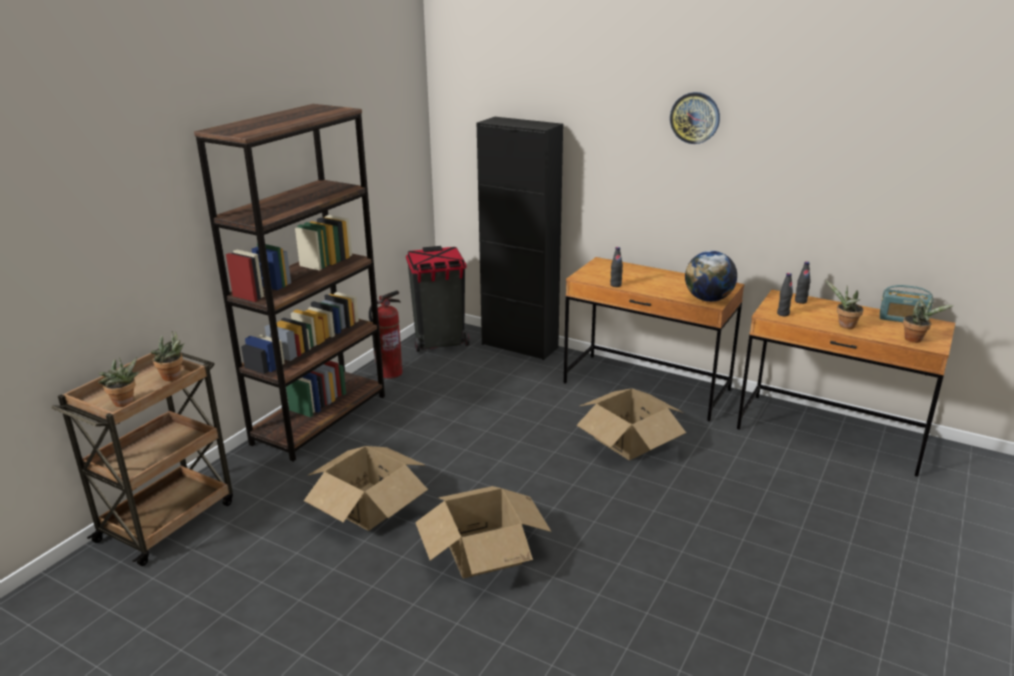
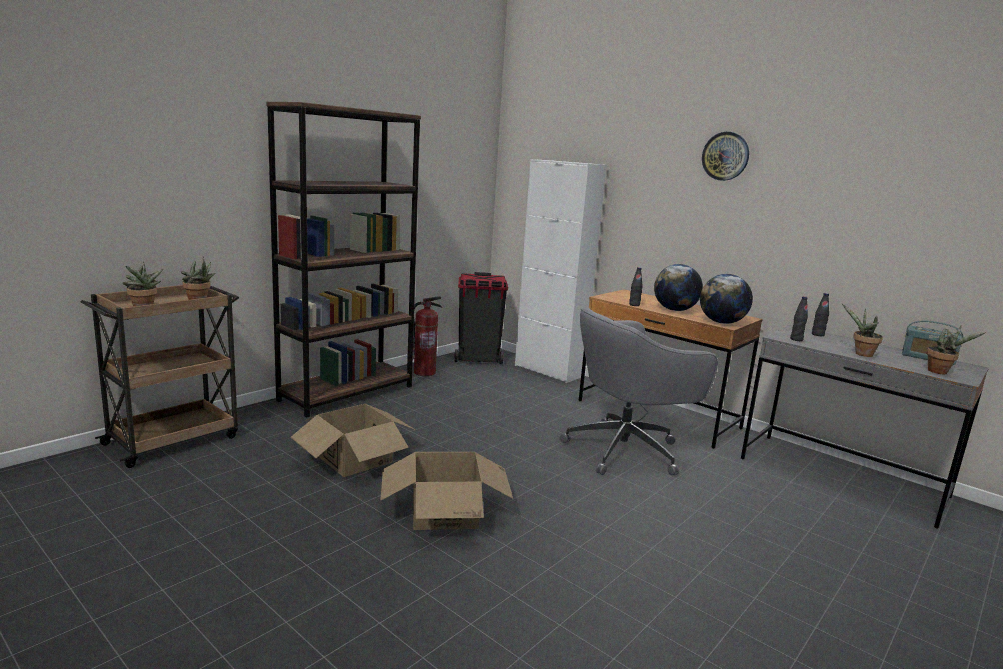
camera: 10 degrees right, 10 degrees down
(519, 346) = (548, 371): black cabinet -> white cabinet
(629, 440) = (626, 450): cardboard box -> grey office chair
(657, 286) = (675, 310): none -> globe
(830, 433) = (842, 477): brown desk -> grey desk

